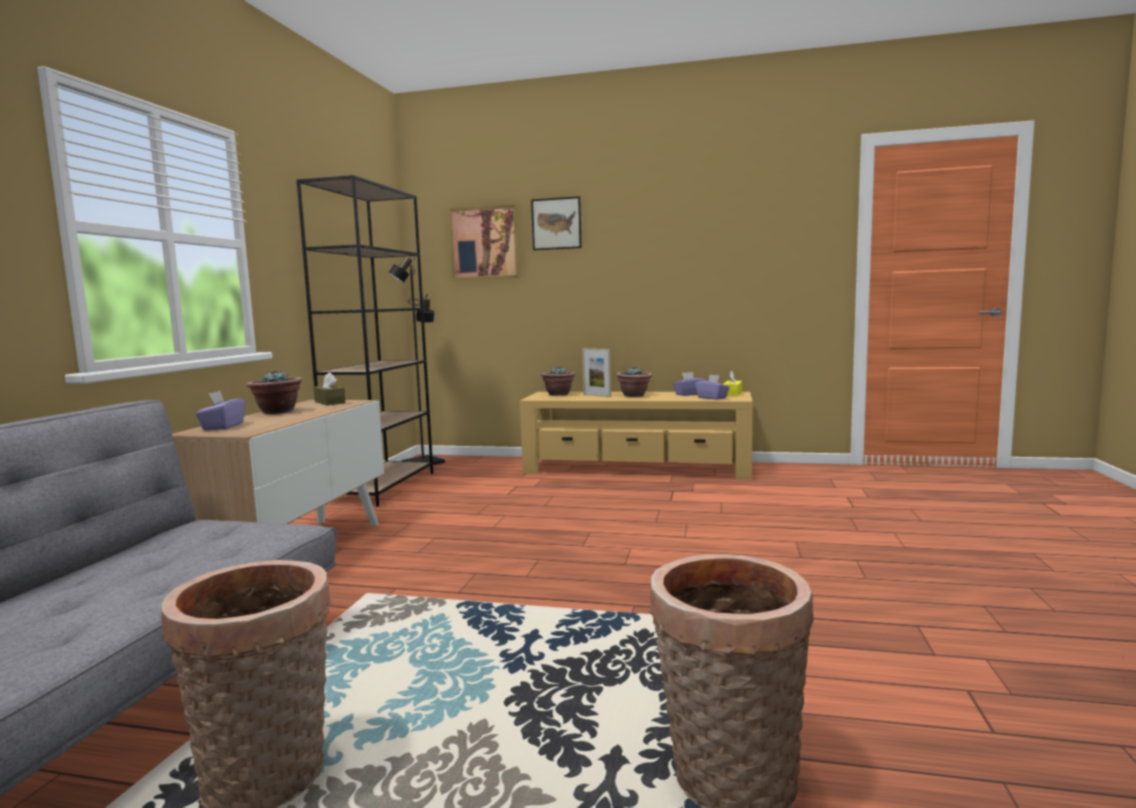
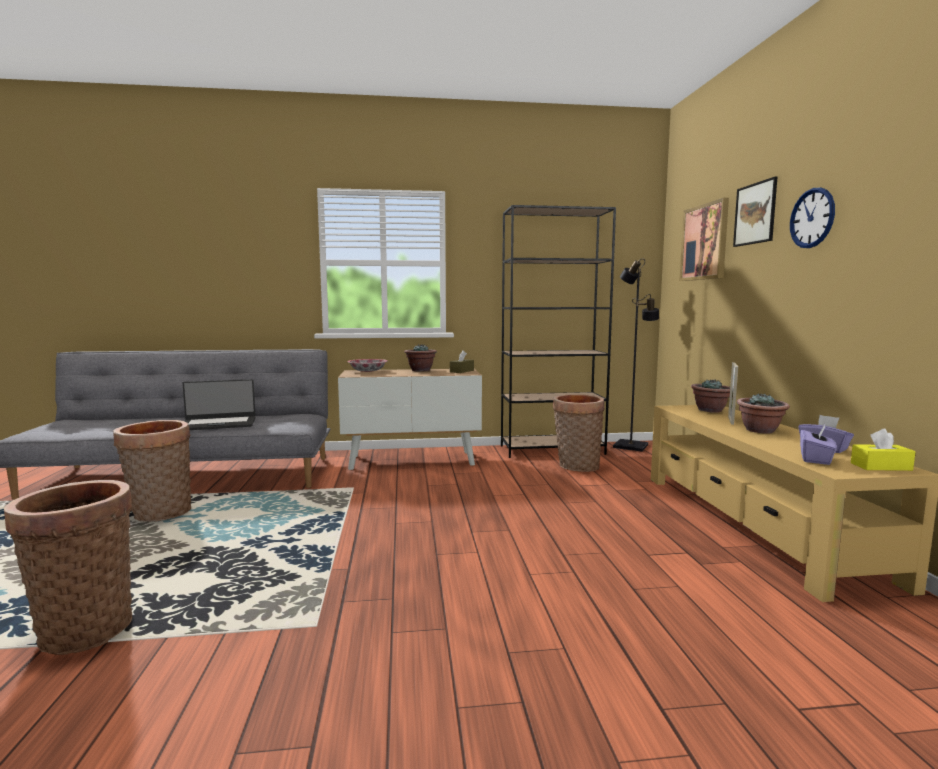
camera: 70 degrees right, 0 degrees up
(148, 581) = (218, 424): none -> laptop
(222, 427) = (367, 371): purple tissue box -> bowl
(453, 487) = (576, 466): none -> basket
(623, 234) = (812, 218): none -> wall clock

